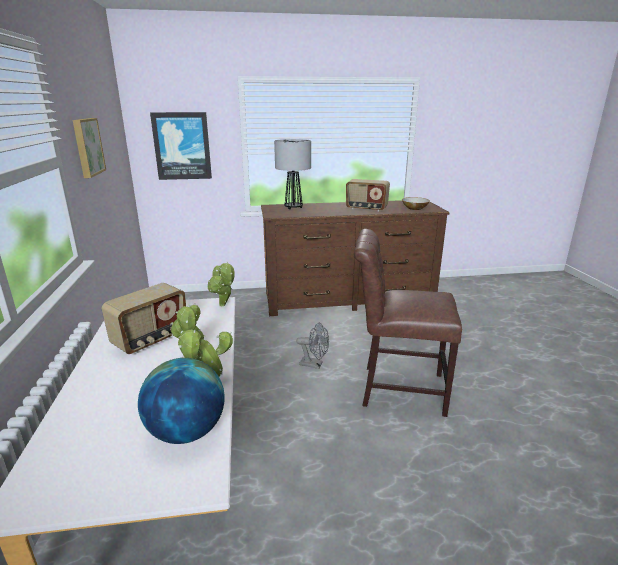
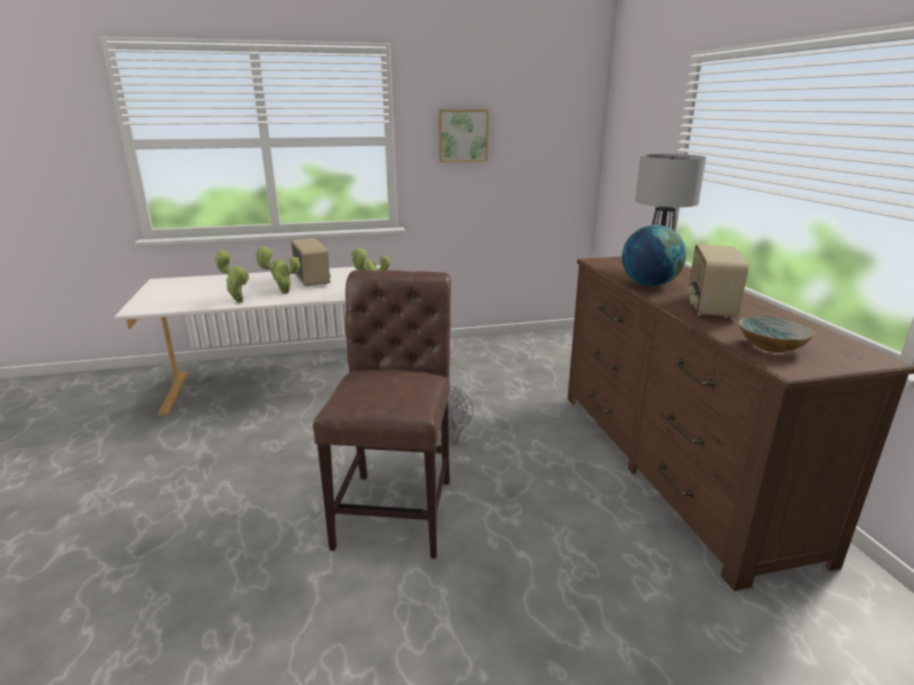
camera: 85 degrees right, 0 degrees up
(151, 339) = (313, 281): radio -> radio turned 150 degrees counterclockwise
(182, 146) = (633, 153): picture -> none
(186, 432) = (186, 301): globe -> globe (649, 285)

